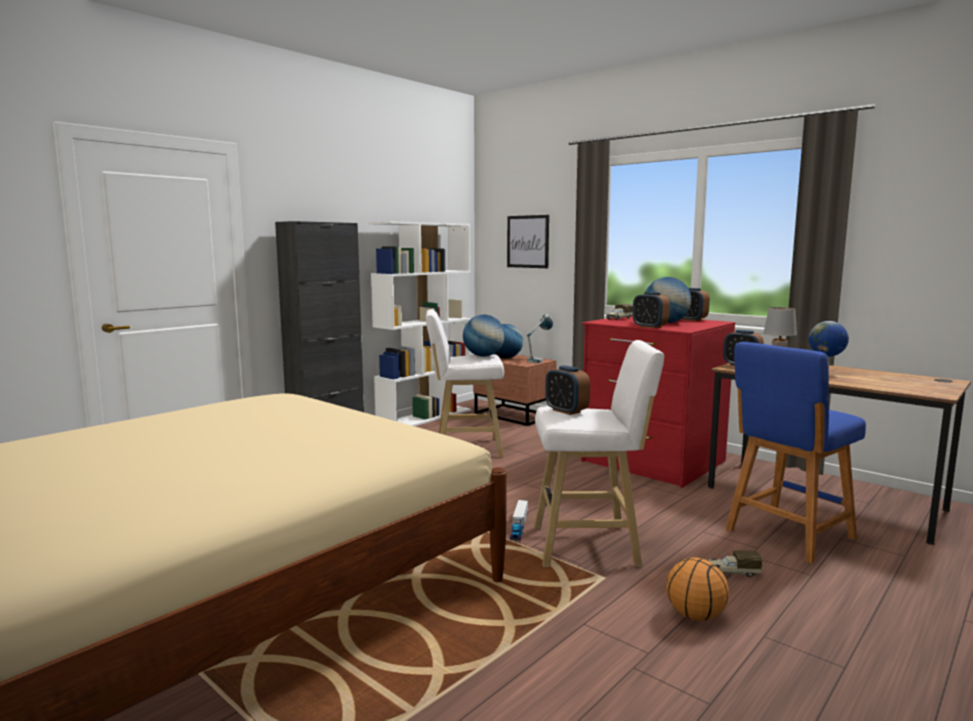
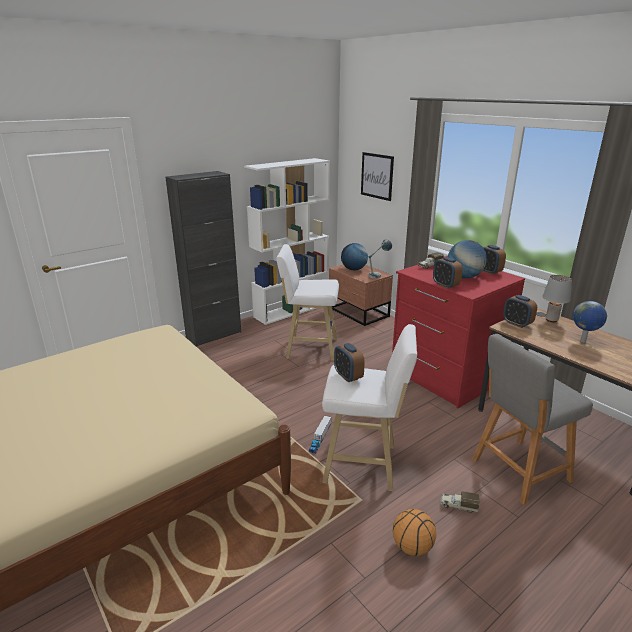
camera: 10 degrees right, 15 degrees up
(483, 356) = (324, 284): globe -> none
(786, 536) = (517, 471): blue stool -> grey stool

